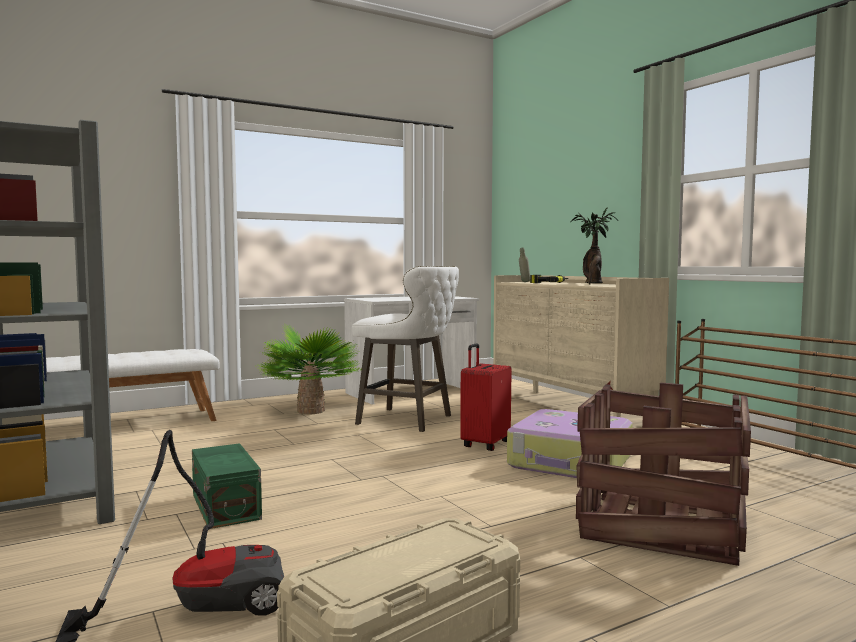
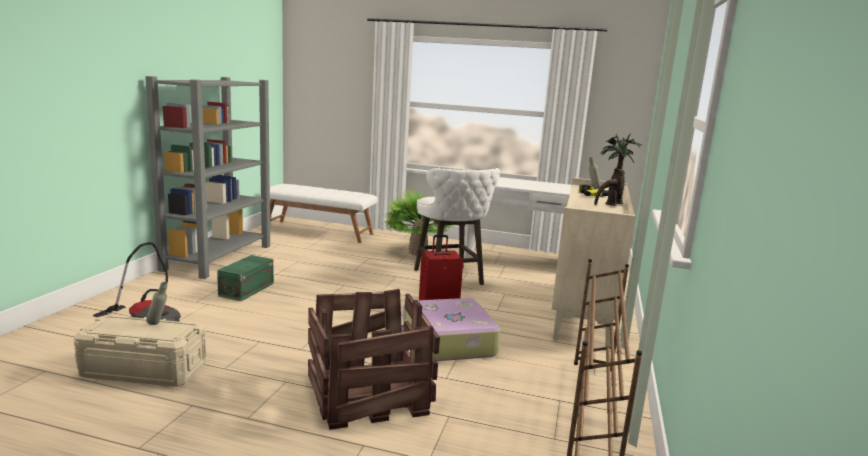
camera: 45 degrees right, 10 degrees up
(409, 542) = (158, 324): none -> grey bottle

